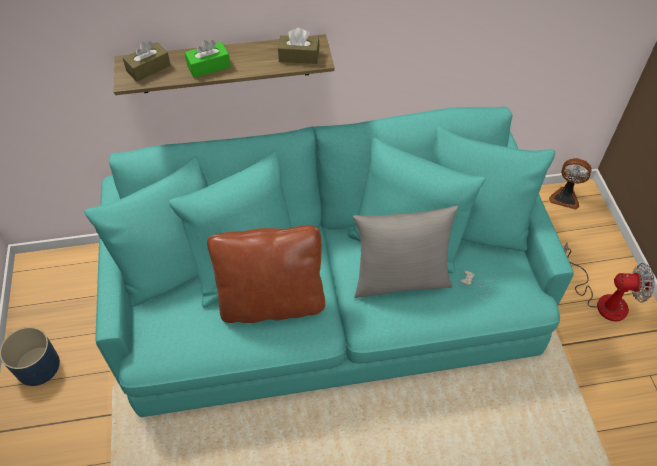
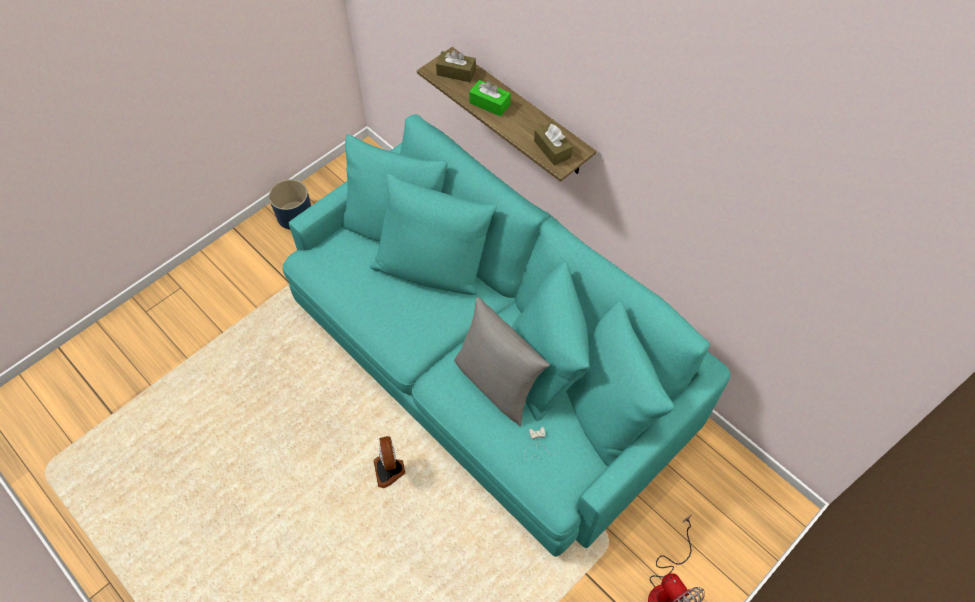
camera: 55 degrees right, 5 degrees up
(271, 302) = (407, 307): brown pillow -> none
(565, 197) = (769, 493): fan -> fan (390, 470)

